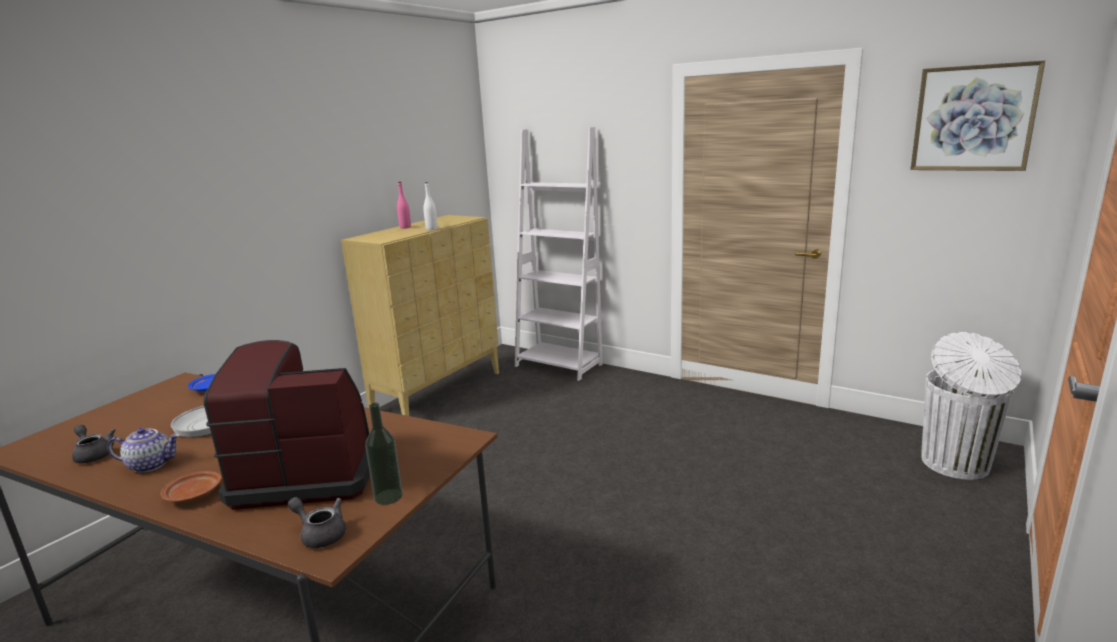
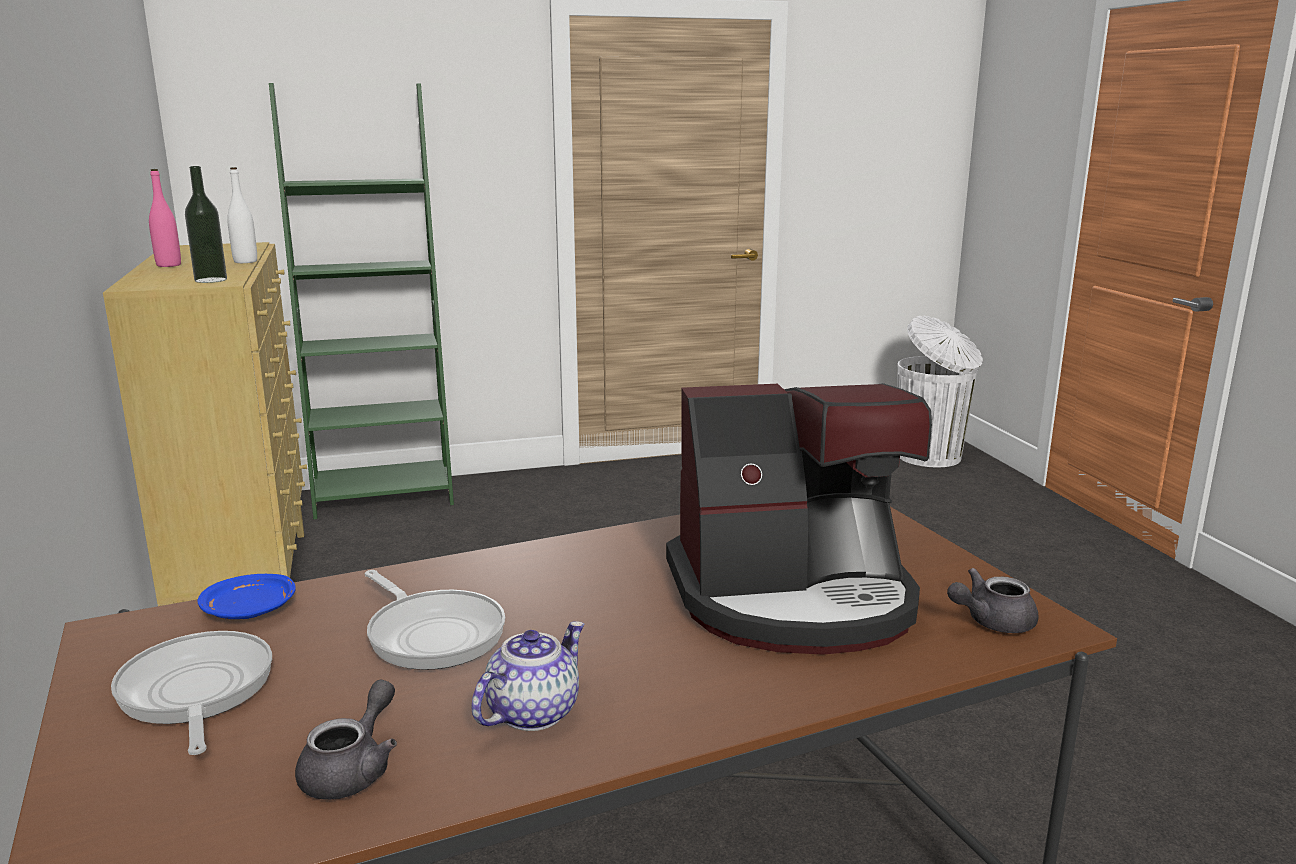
camera: 50 degrees left, 0 degrees up
(94, 454) = (353, 769): grey teapot -> grey teapot turned 120 degrees clockwise
(141, 410) = (196, 692): none -> frying pan
(194, 495) = (736, 688): brown plate -> none
(307, 473) = (794, 598): coffee machine -> coffee machine turned 135 degrees counterclockwise
(388, 496) = (940, 567): bottle -> bottle (211, 280)
(558, 365) = (383, 497): white bookcase -> green bookcase
(973, 118) = (890, 90): picture -> none

